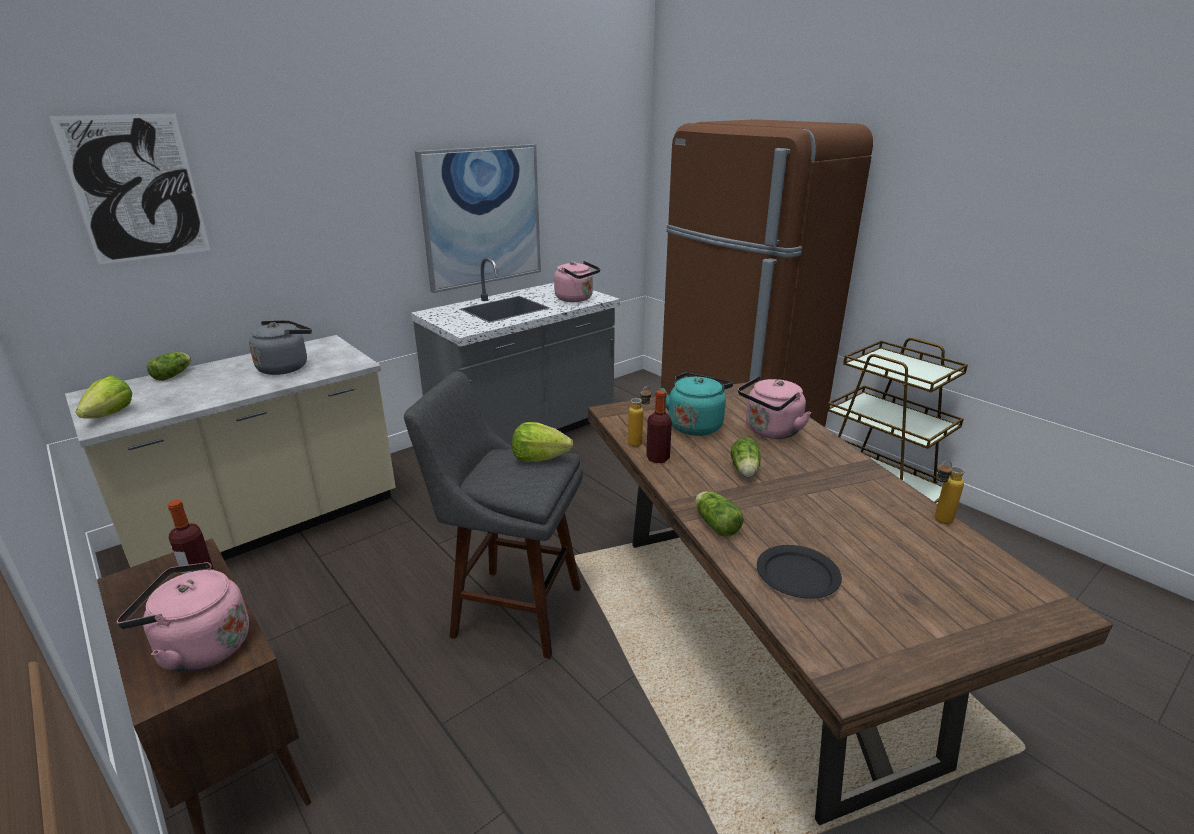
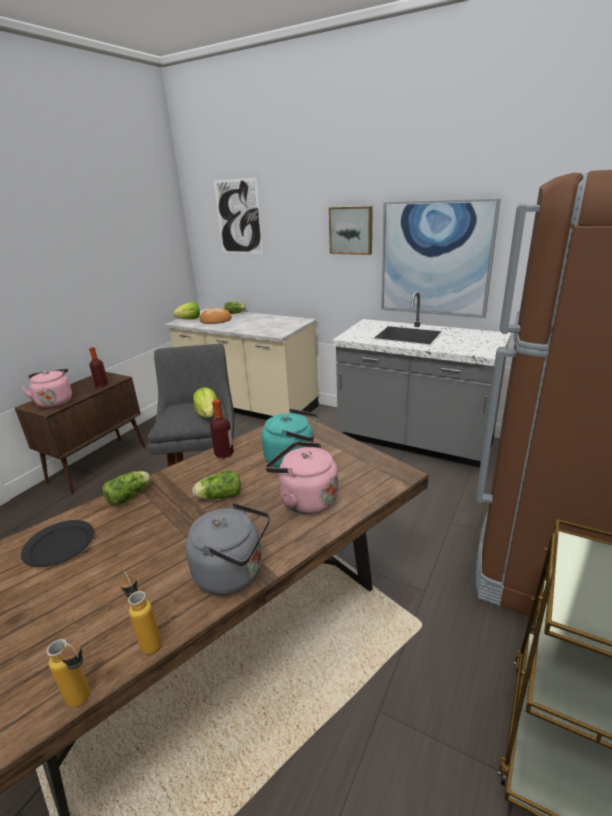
camera: 70 degrees right, 0 degrees up
(177, 394) = (215, 320): none -> bread
(285, 367) = (260, 324): grey kettle -> grey kettle (233, 573)
(372, 192) = (351, 230): none -> picture
(576, 299) = (467, 347): pink kettle -> none
(639, 441) = (248, 441): bottle -> bottle (85, 701)

